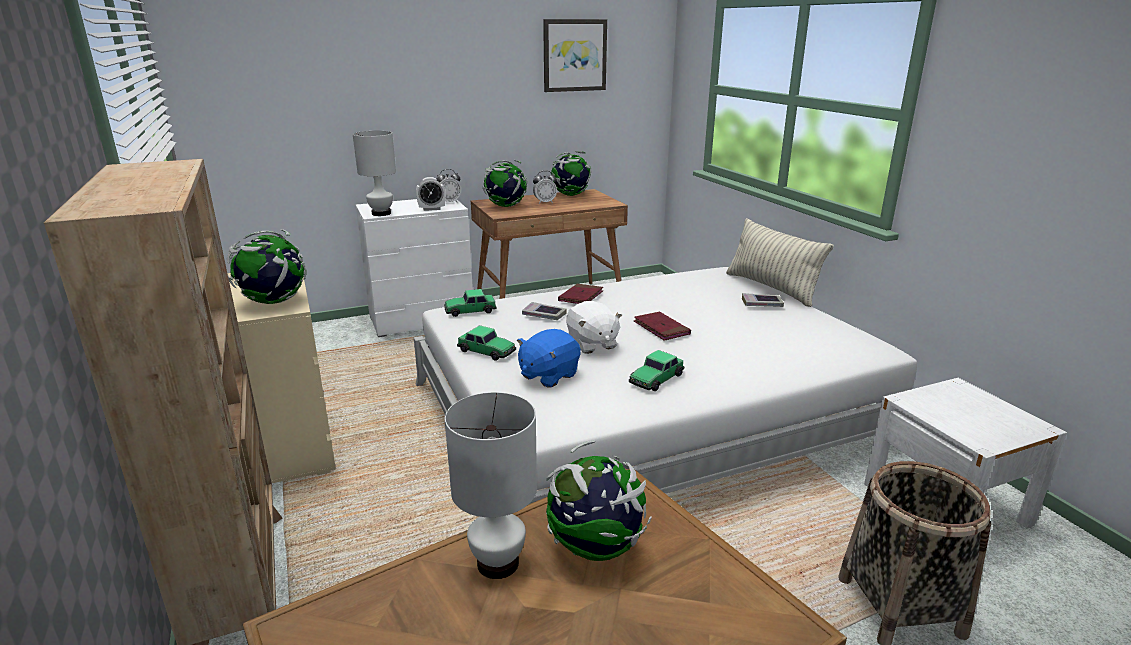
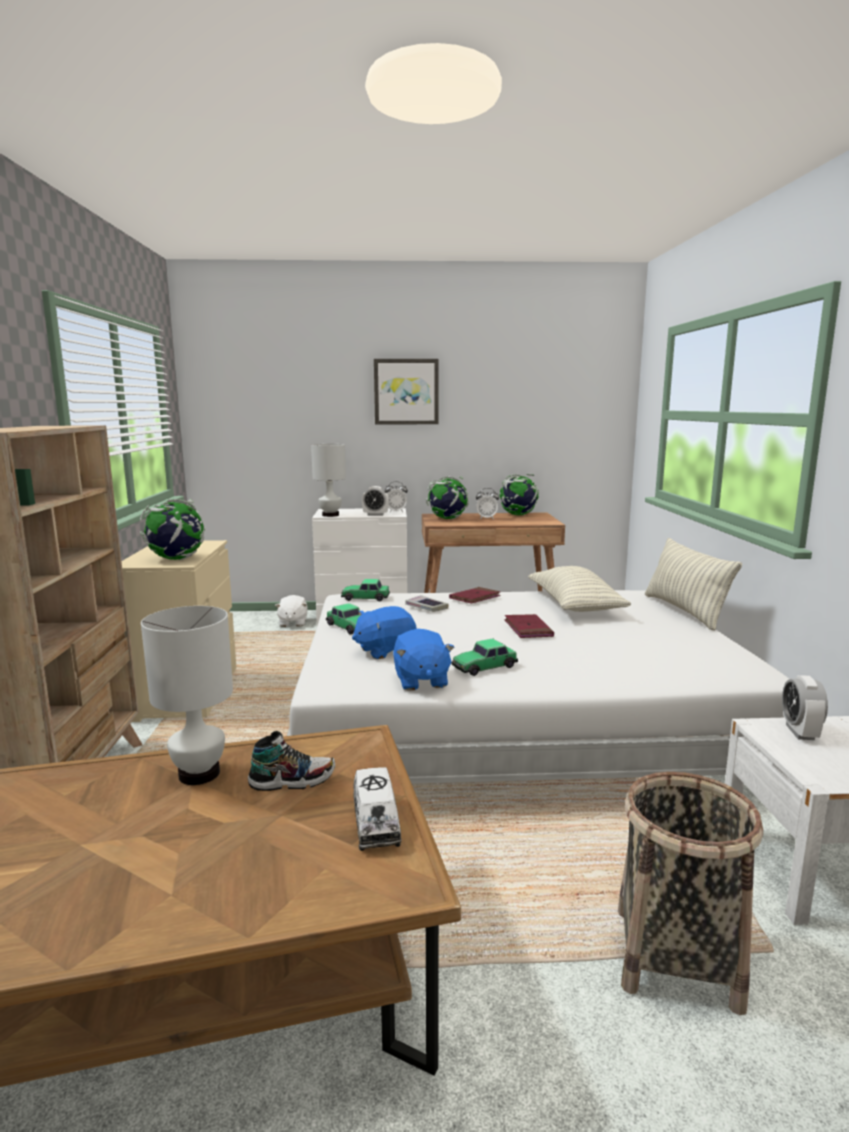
camera: 20 degrees right, 10 degrees down
(574, 55) = (531, 385): picture -> picture (406, 391)
(591, 344) = (448, 633): white plush toy -> white plush toy (292, 623)
(596, 548) = (292, 781): globe -> shoe
(613, 406) = (420, 681): none -> blue plush toy
(677, 294) = (574, 606): none -> pillow
(710, 574) = (376, 823): none -> toy truck
(762, 304) = (658, 622): book -> none
(938, 400) = (800, 732): none -> alarm clock

